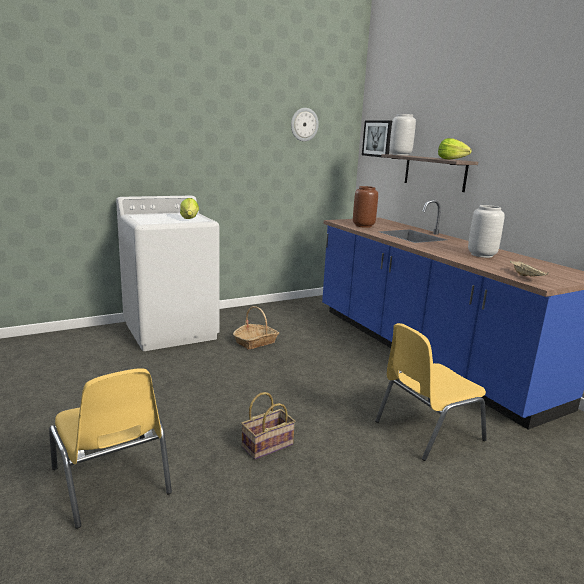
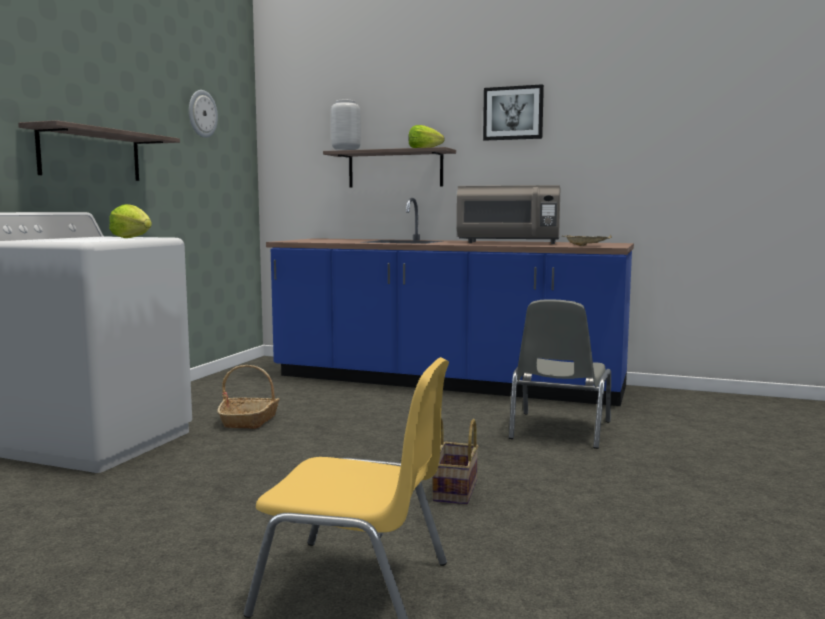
camera: 40 degrees left, 10 degrees down
(205, 159) = (90, 155): none -> shelf
(363, 226) = (328, 241): brown vase -> none
(377, 138) = (292, 136): picture -> picture (513, 113)
(426, 430) = (559, 430): yellow chair -> grey chair
(482, 255) = (509, 243): grey vase -> grey microwave

